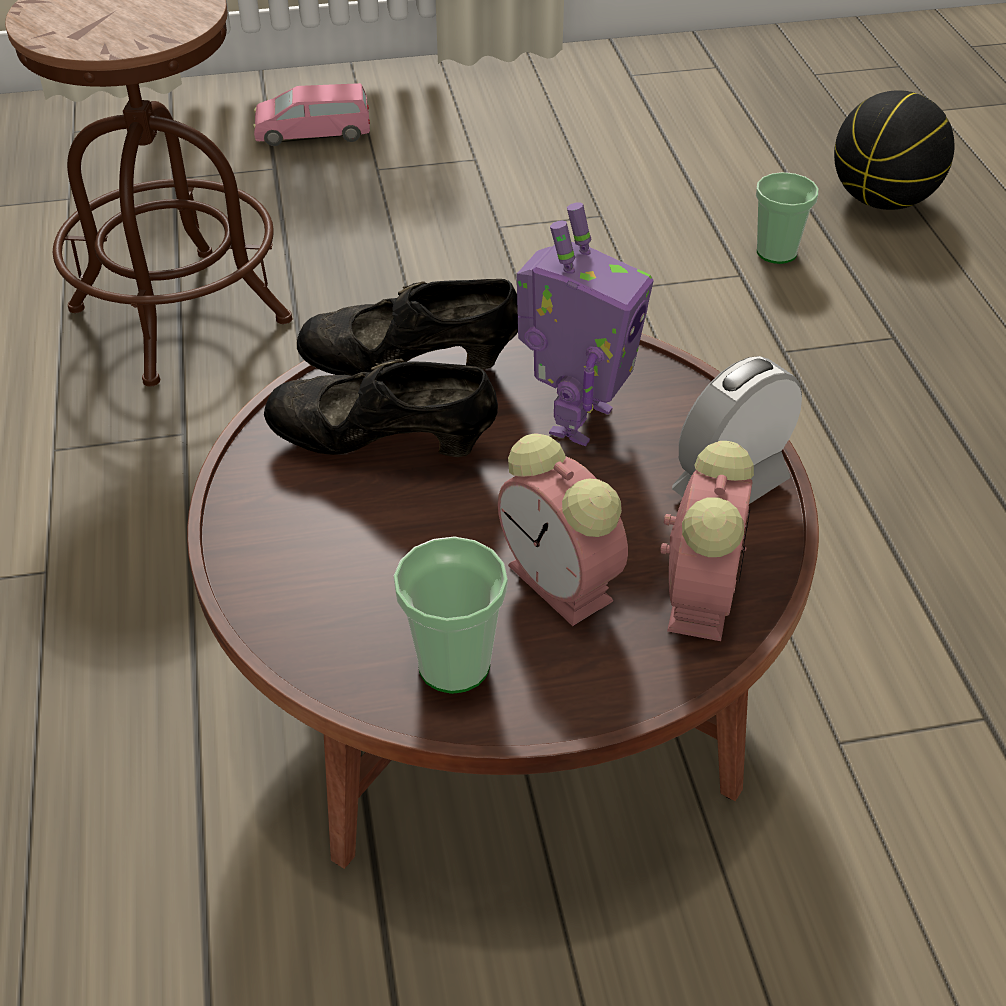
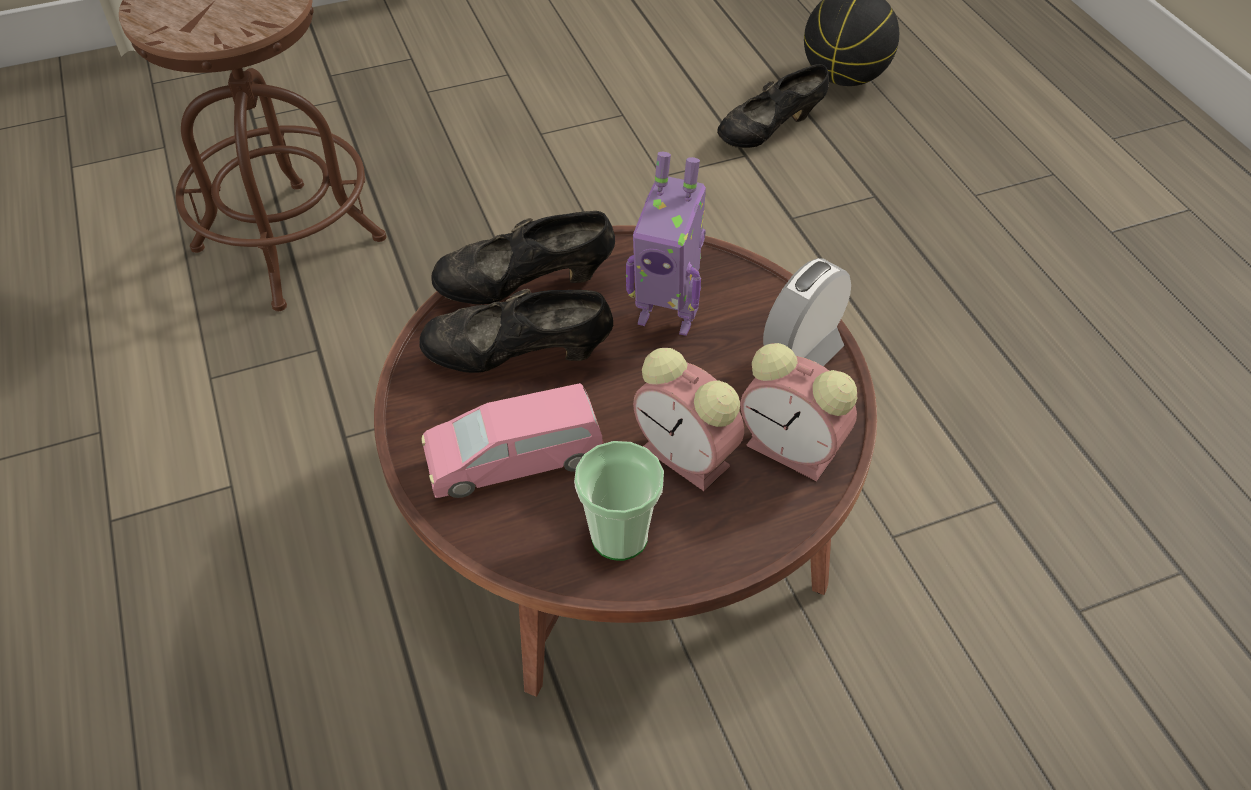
camera: 10 degrees left, 5 degrees up
(313, 133) = (364, 64): pink toy car -> pink toy car (514, 459)
(576, 420) = (667, 316): toy robot -> toy robot turned 90 degrees clockwise
(700, 593) = (794, 450): alarm clock -> alarm clock turned 120 degrees clockwise
(776, 252) = (769, 132): cup -> black shoe

